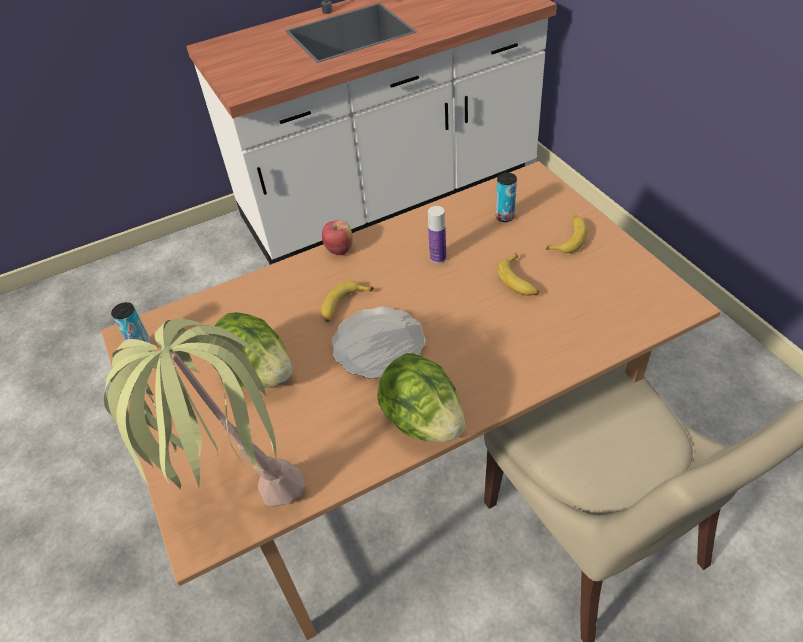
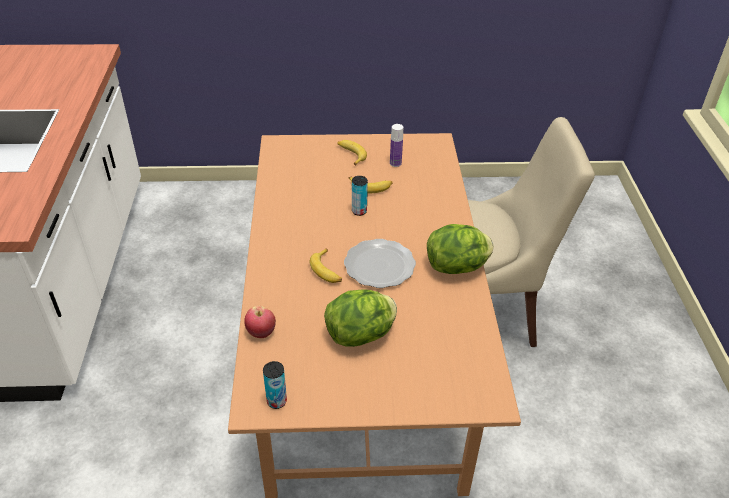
camera: 70 degrees left, 5 degrees down
(235, 488) = (460, 372): potted plant -> none
(339, 250) = (263, 254): apple -> apple (261, 332)
(438, 258) = (318, 211): bottle -> bottle (395, 163)
(505, 217) = (305, 170): can -> can (359, 211)

